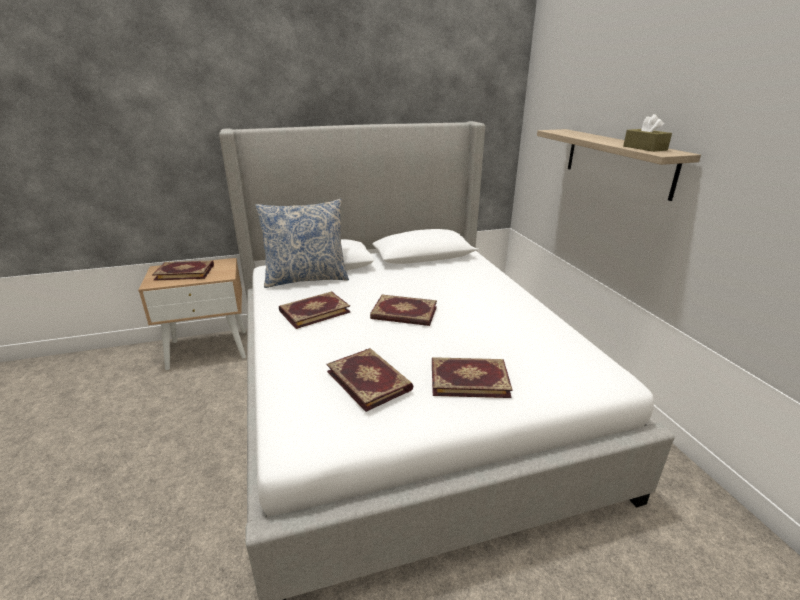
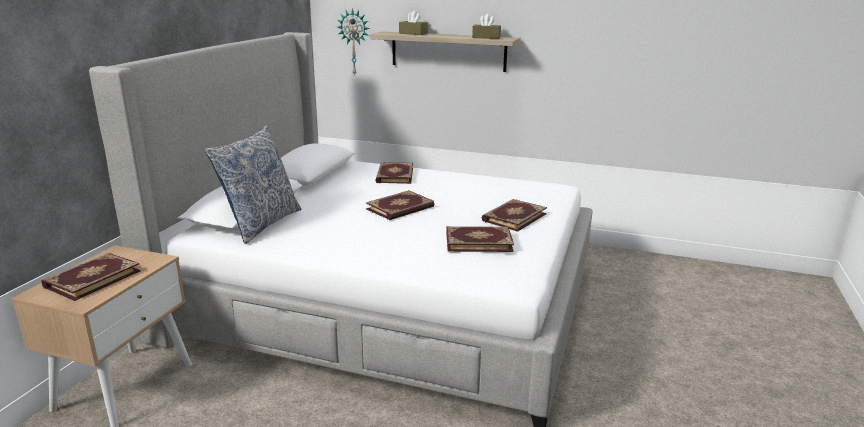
camera: 55 degrees left, 5 degrees down
(314, 311) = (338, 235): book -> book (394, 175)
(545, 139) = (354, 42): none -> wall clock
(582, 134) = (413, 33): none -> brown tissue box

